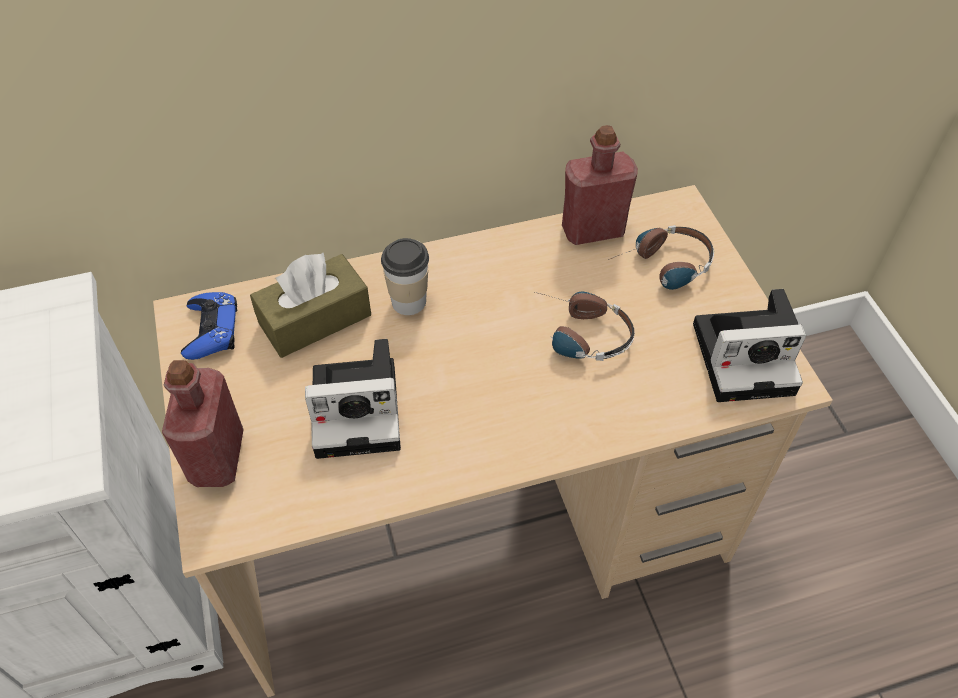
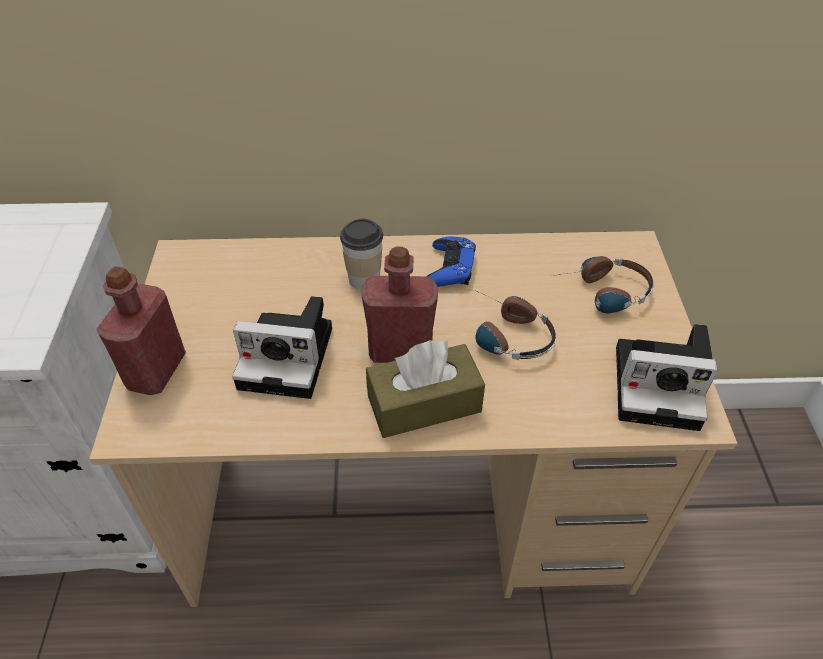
camera: 15 degrees right, 5 degrees down
(212, 330) = (194, 271): blue game controller -> blue game controller (450, 267)
(315, 319) = (280, 278): brown tissue box -> brown tissue box (424, 404)
(593, 230) = (547, 251): red bottle -> red bottle (400, 350)

